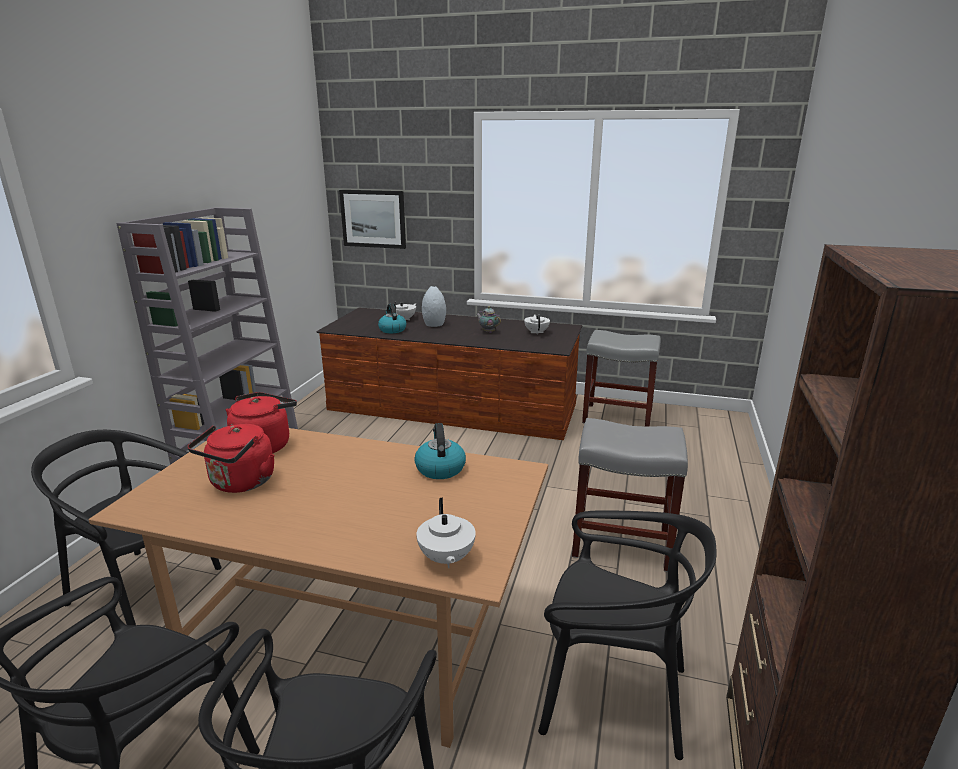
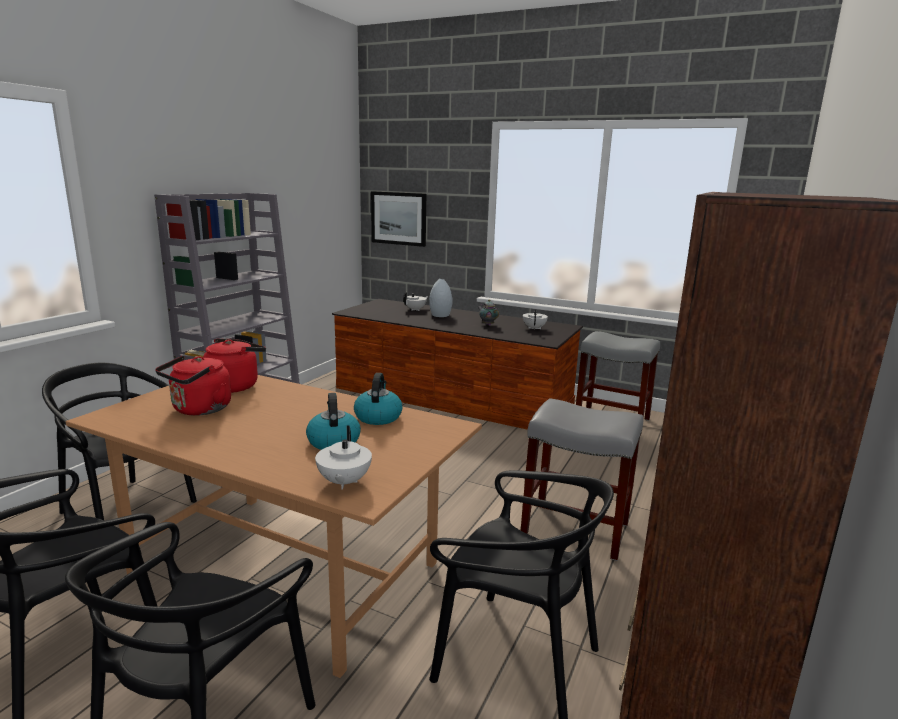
camera: 10 degrees right, 5 degrees down
(392, 330) = (399, 316): kettle -> kettle (333, 441)

